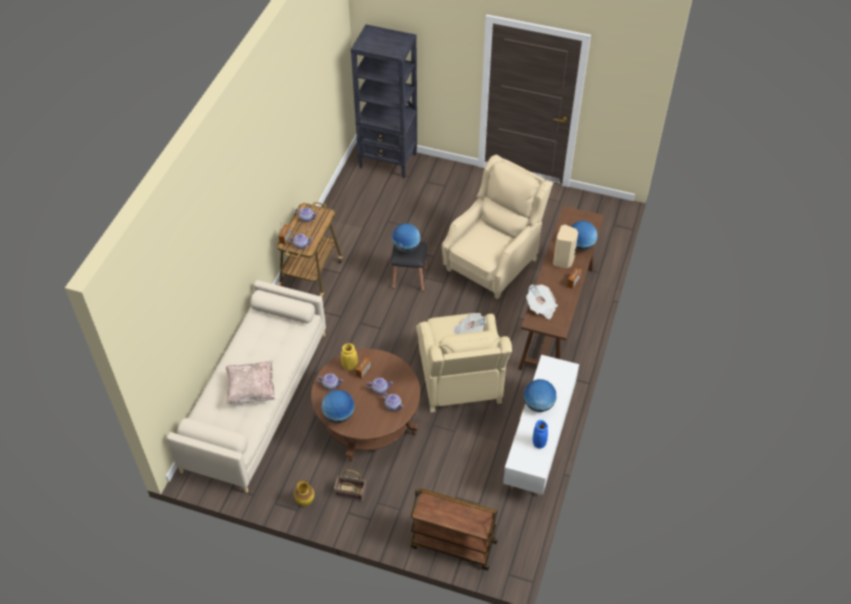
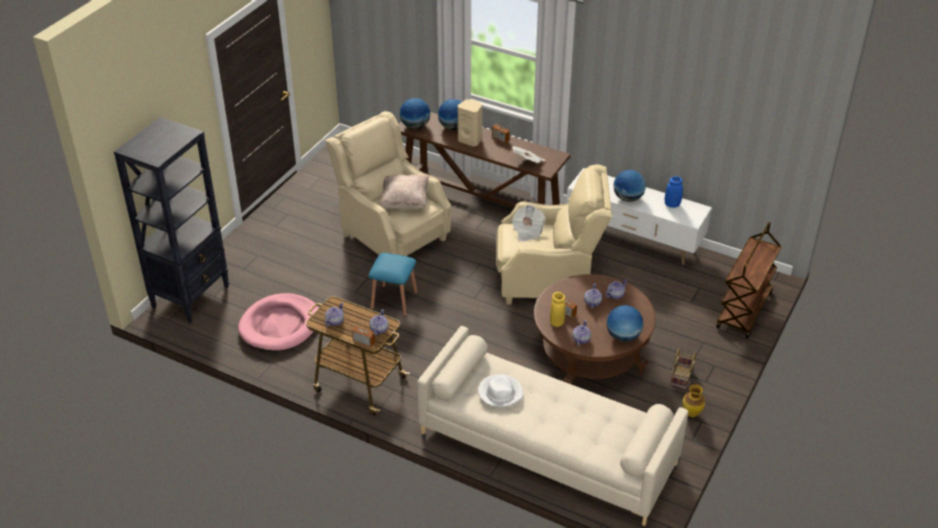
camera: 80 degrees left, 10 degrees down
(251, 390) = (574, 409): beige pillow -> beige pillow (405, 202)
(265, 339) = (500, 393): none -> white hat
(366, 216) = (280, 326): none -> pink dog bed
(406, 247) = (387, 264): globe -> globe (415, 126)
(409, 278) = (394, 300): black stool -> blue stool

